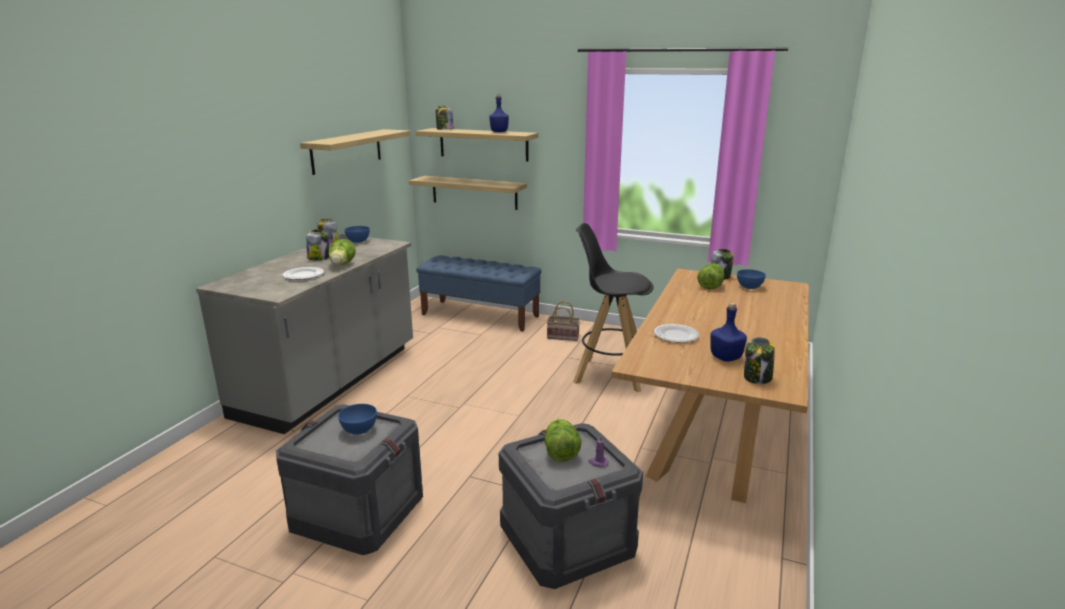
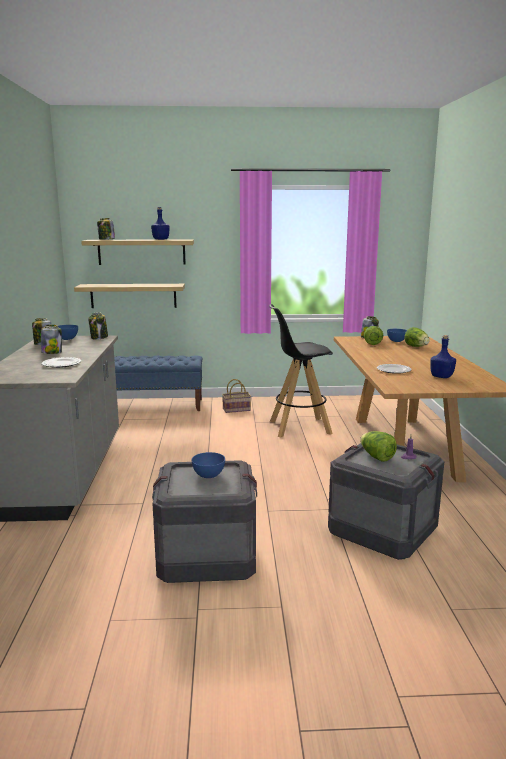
camera: 25 degrees left, 5 degrees down
(342, 265) = (85, 354): lettuce -> lettuce (416, 347)
(347, 151) = (34, 257): shelf -> none
(757, 378) = (475, 383): jar -> jar (99, 338)

